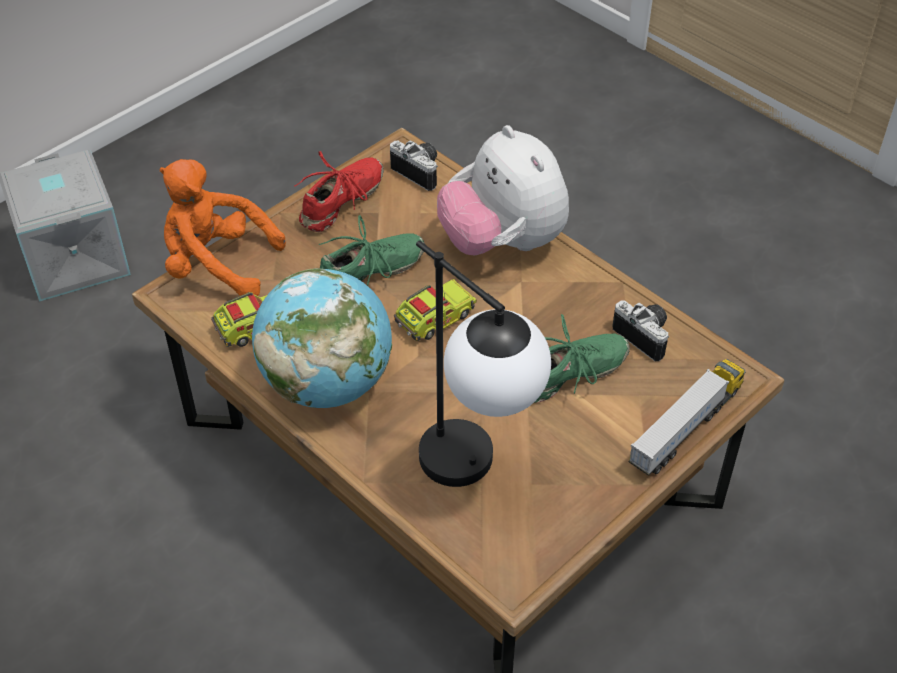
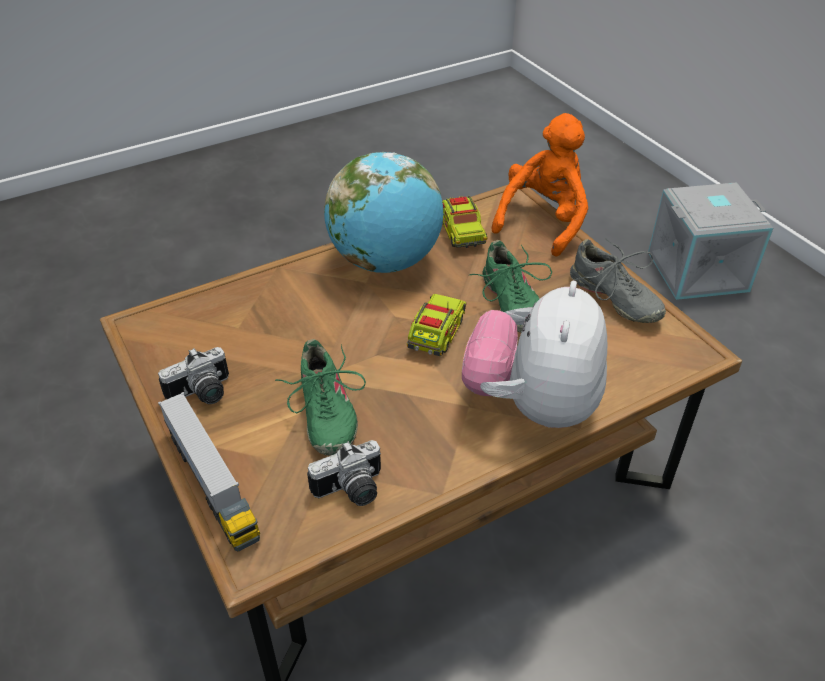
camera: 105 degrees right, 5 degrees down
(342, 202) = (614, 298): red shoe -> grey shoe
(421, 171) = (659, 361): camera -> camera (202, 394)
(434, 319) = (436, 334): toy truck -> toy truck turned 135 degrees counterclockwise
(477, 475) = (246, 326): table lamp -> none
(502, 242) = (532, 404): plush toy -> plush toy turned 60 degrees counterclockwise

